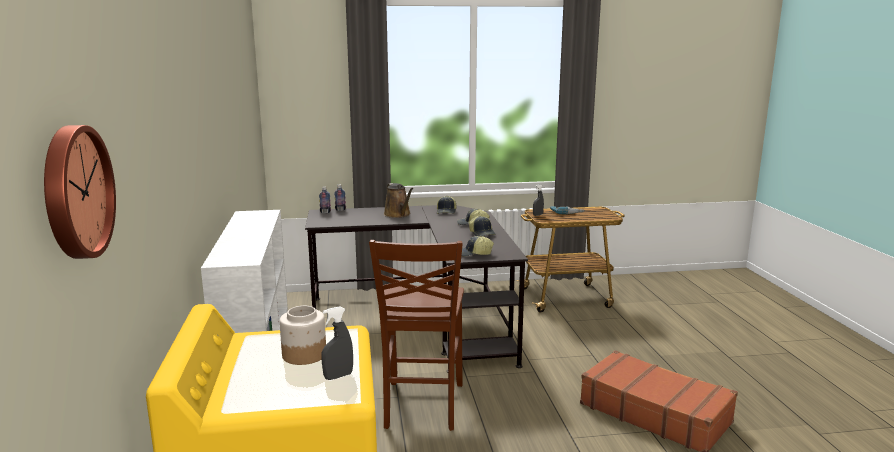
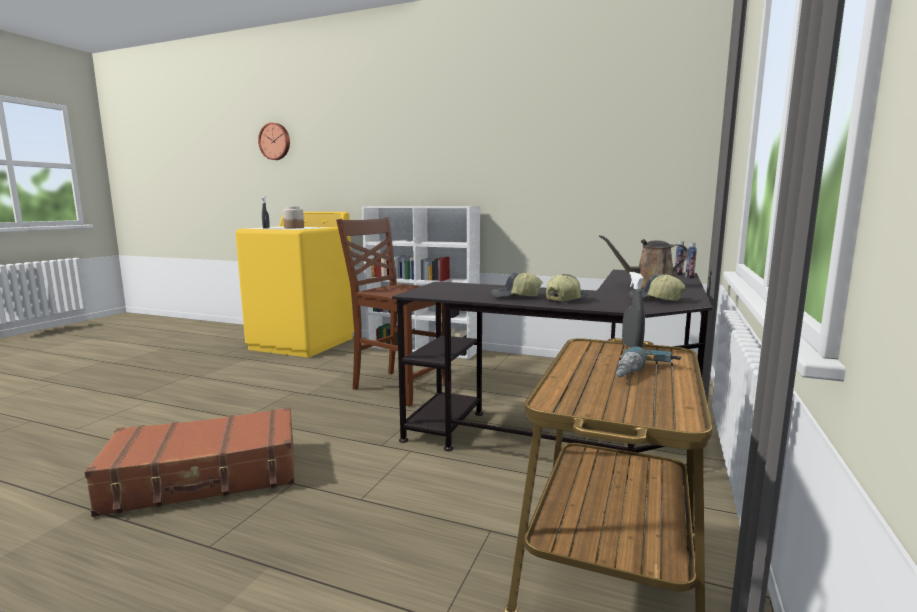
camera: 120 degrees right, 5 degrees down
(474, 254) = (443, 287): cap -> none

